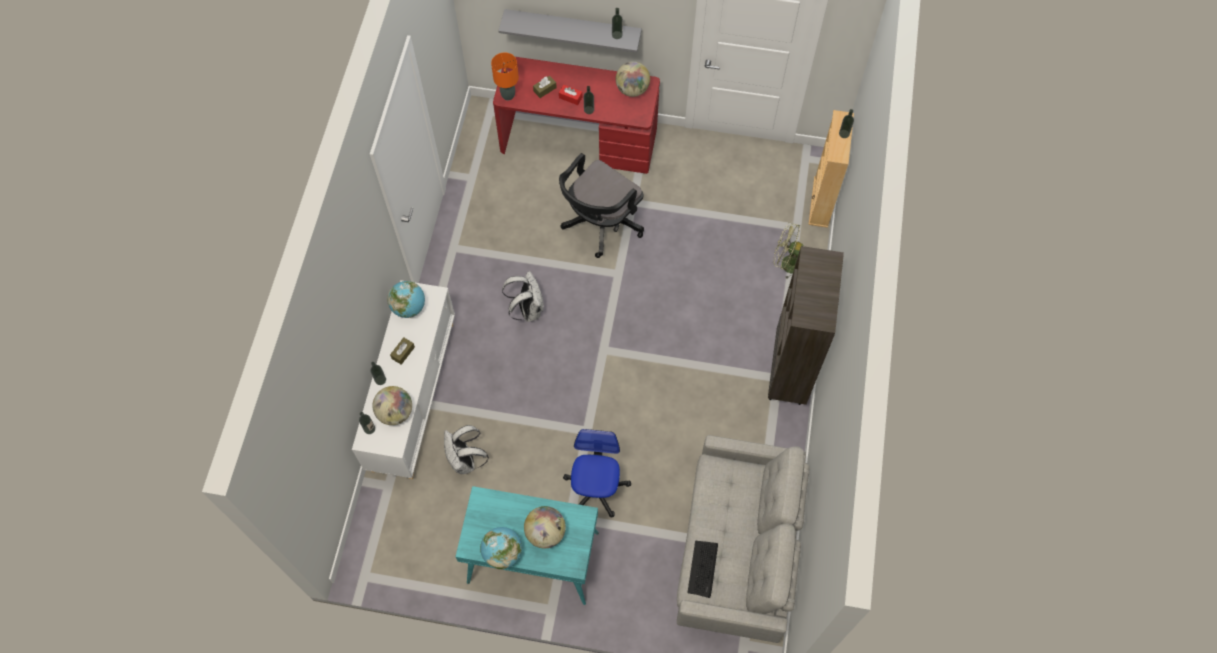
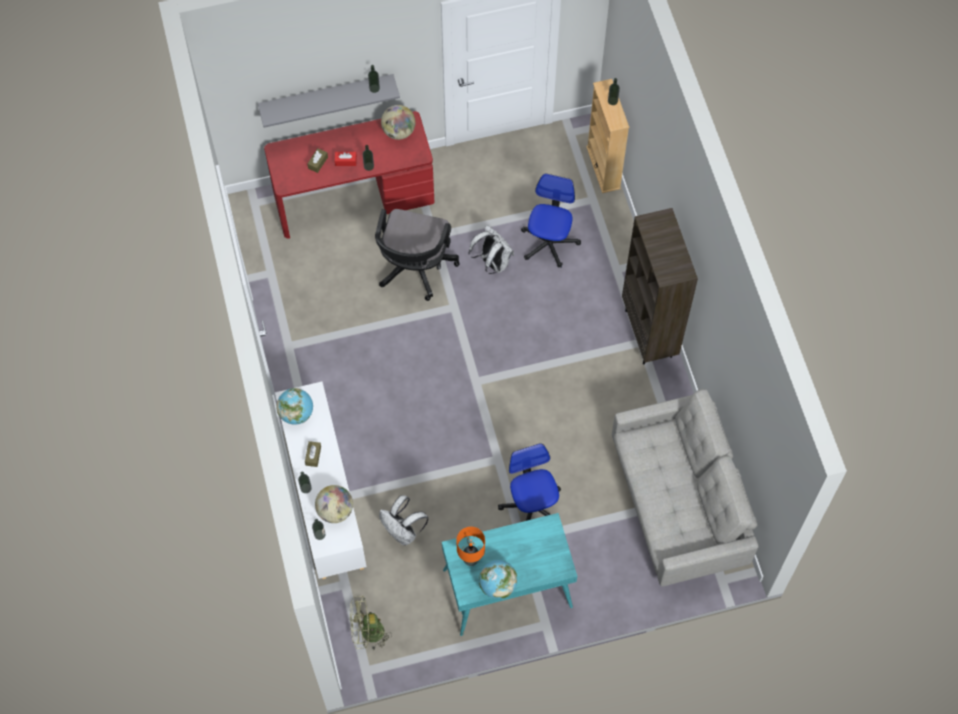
camera: 25 degrees left, 0 degrees up
(508, 95) = (287, 181): orange table lamp -> orange table lamp (471, 559)
(527, 309) = (388, 374): white backpack -> white backpack (492, 262)
(546, 532) = (525, 552): globe -> none
(703, 568) = (665, 527): keyboard -> none
(735, 250) = (549, 243): none -> office chair
(786, 264) = (600, 237): green fan -> green fan (367, 633)

